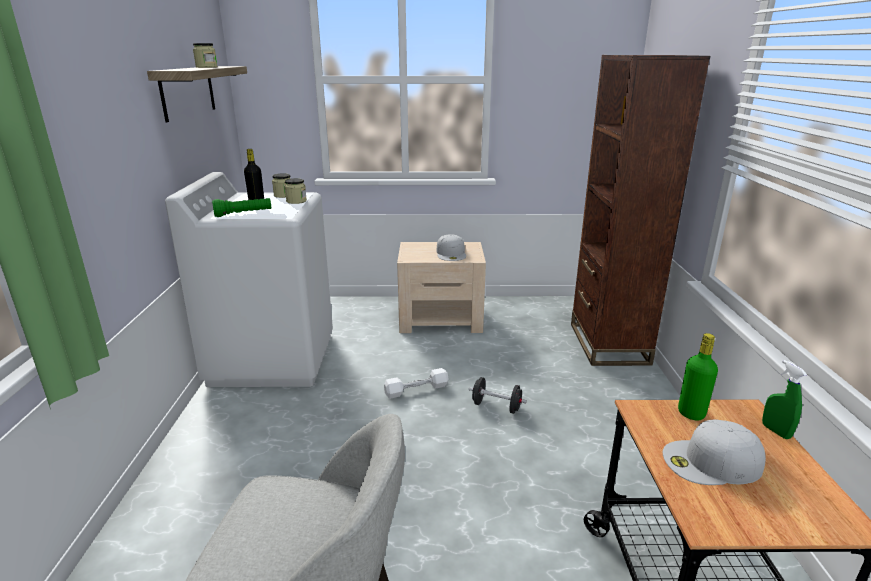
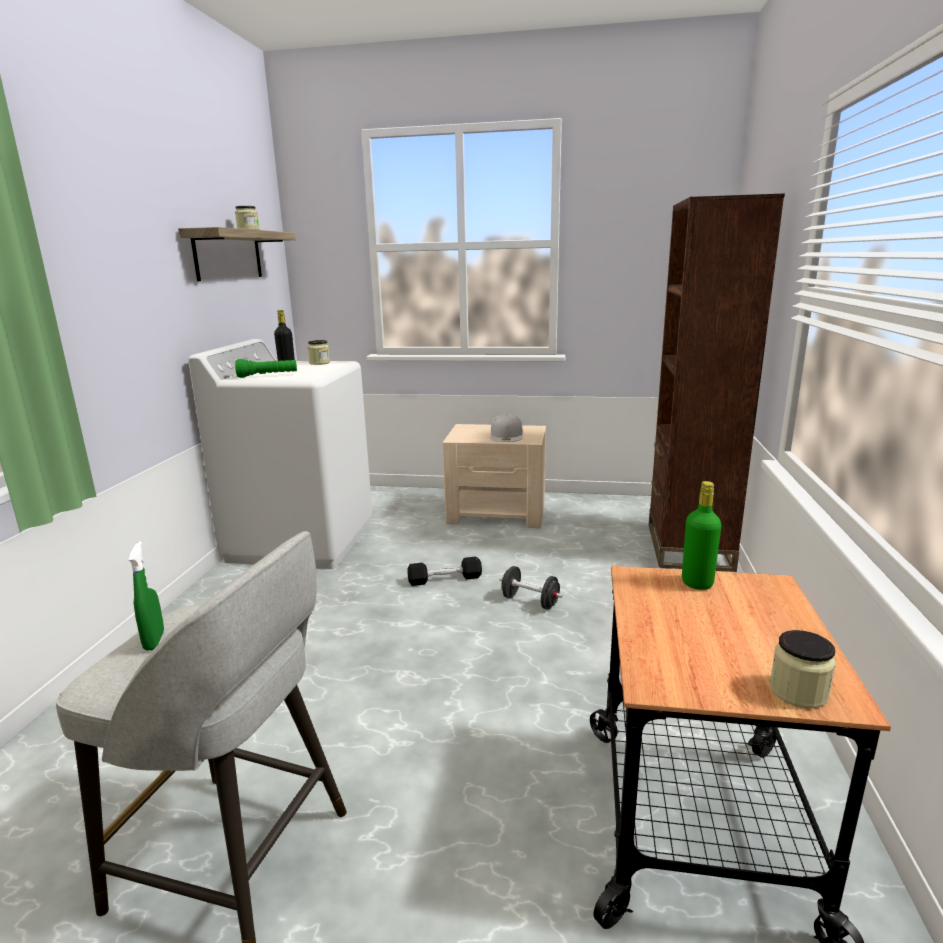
camera: 10 degrees right, 5 degrees down
(296, 201) = (329, 367): jar -> jar (798, 691)
(416, 390) = (445, 579): white dumbbell -> black dumbbell
(711, 462) = (695, 629): white cap -> none
(775, 431) = (796, 606): green spray bottle -> green spray bottle (154, 640)

